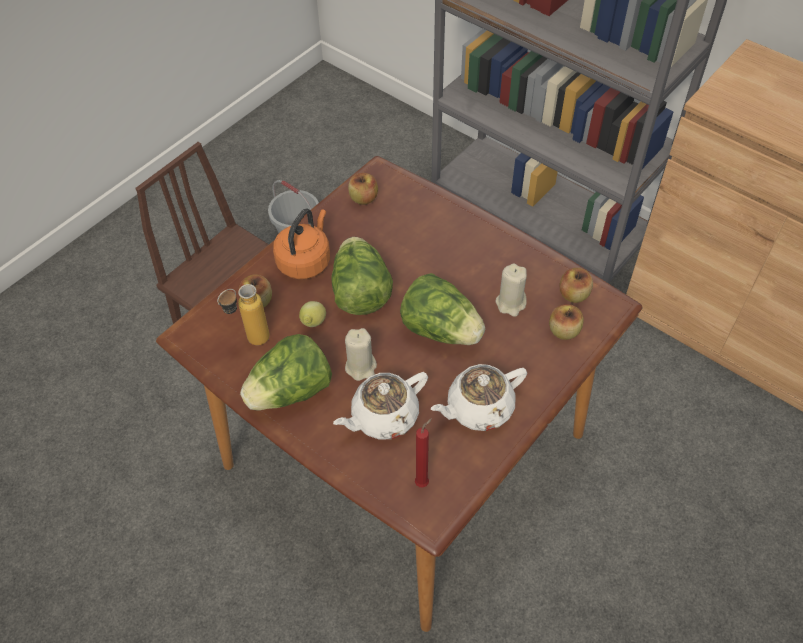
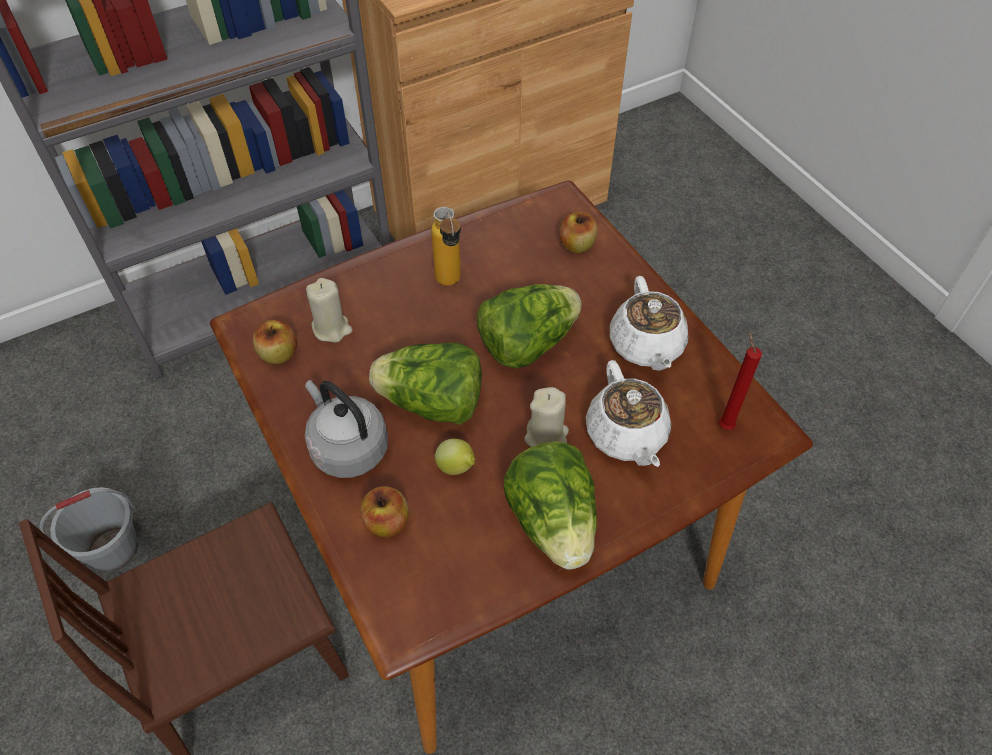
camera: 70 degrees left, 0 degrees up
(250, 342) = (452, 549): bottle -> bottle (450, 285)
(305, 261) = (347, 447): orange kettle -> grey kettle
(511, 303) = (520, 273): beige candle -> beige candle (332, 328)
(573, 295) = (534, 221): apple -> none

